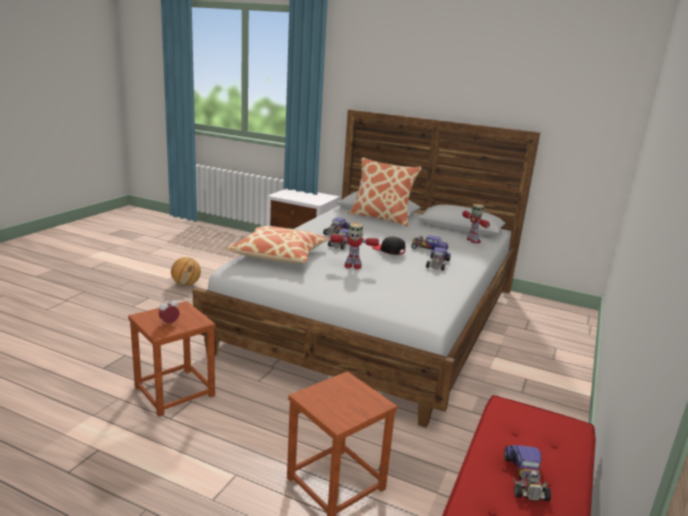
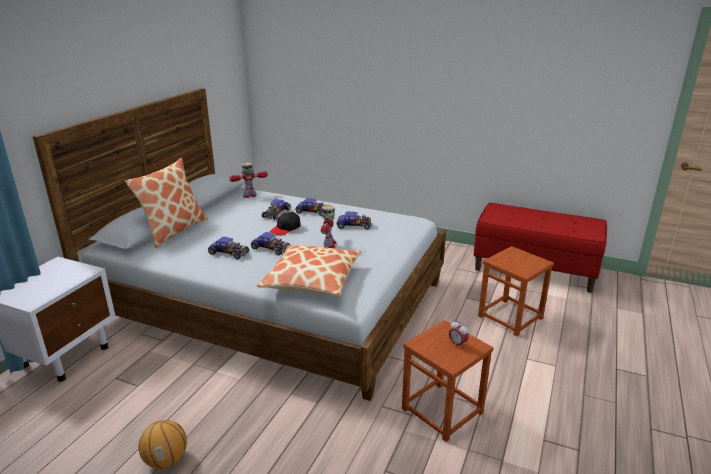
camera: 90 degrees left, 5 degrees up
(526, 478) = (545, 220): toy car -> toy car (354, 225)

